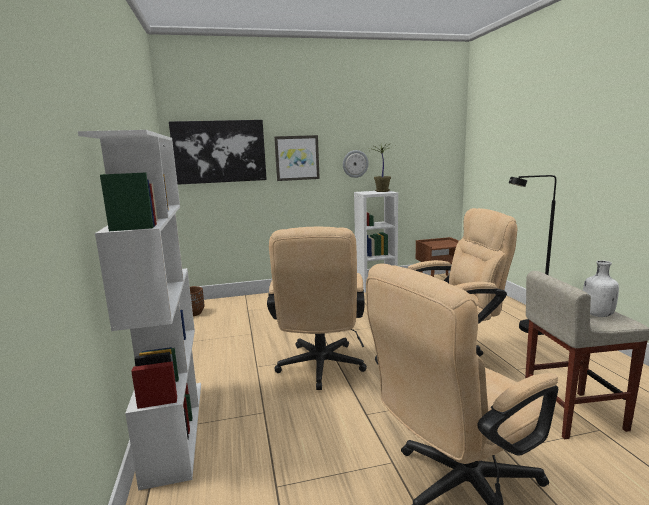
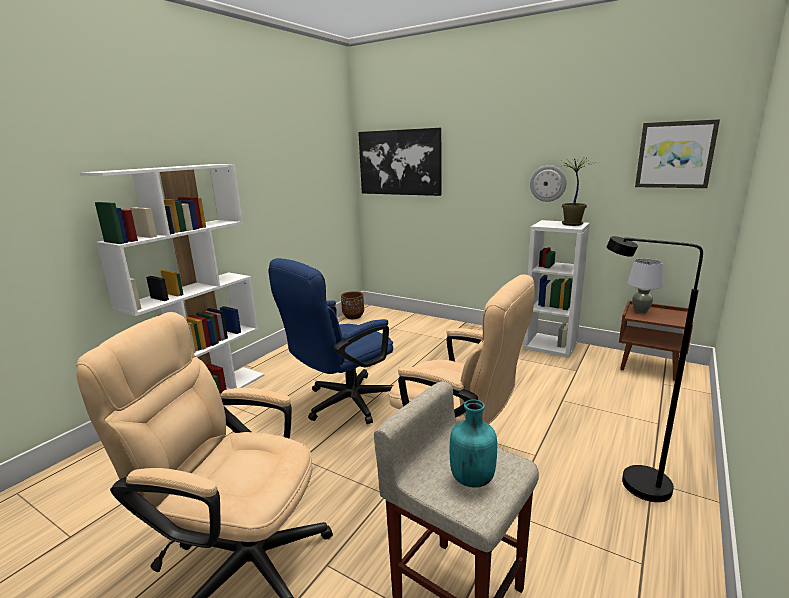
camera: 45 degrees right, 5 degrees up
(297, 158) = (475, 172): picture -> picture (675, 155)
(320, 369) = (343, 404): beige office chair -> blue office chair
(430, 244) = (640, 311): none -> grey table lamp
(596, 315) = (472, 478): white bottle -> turquoise bottle

